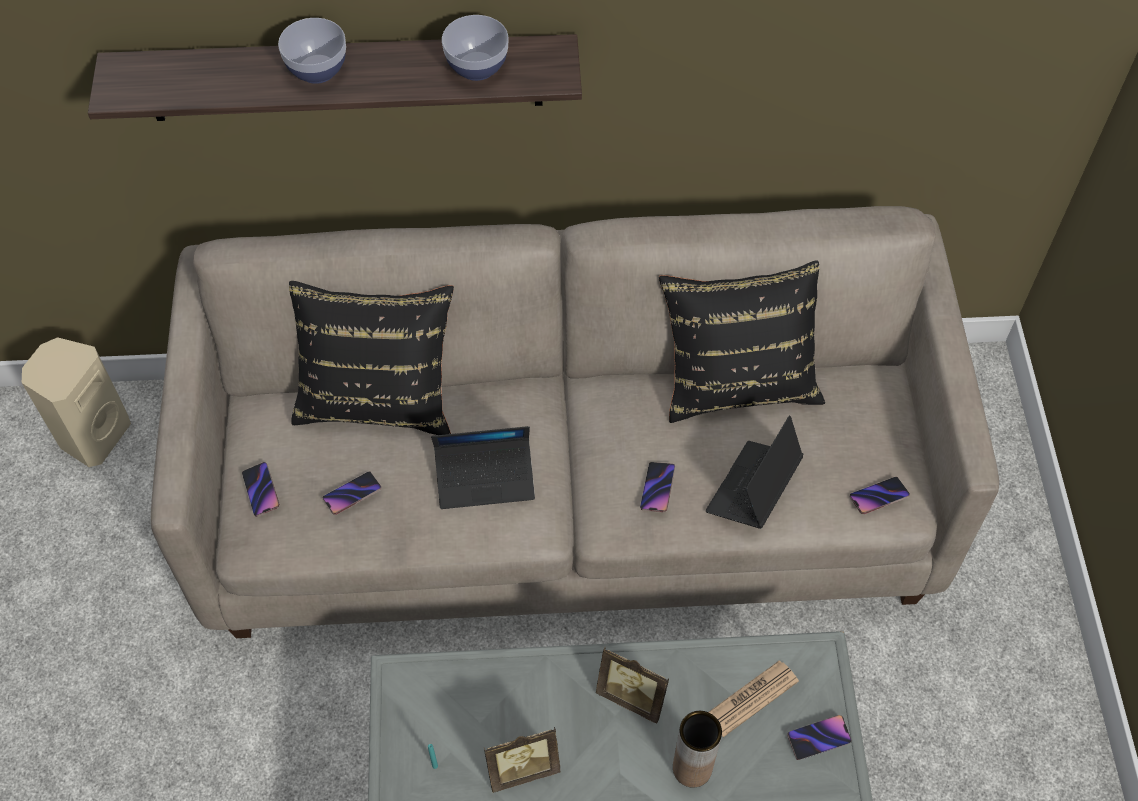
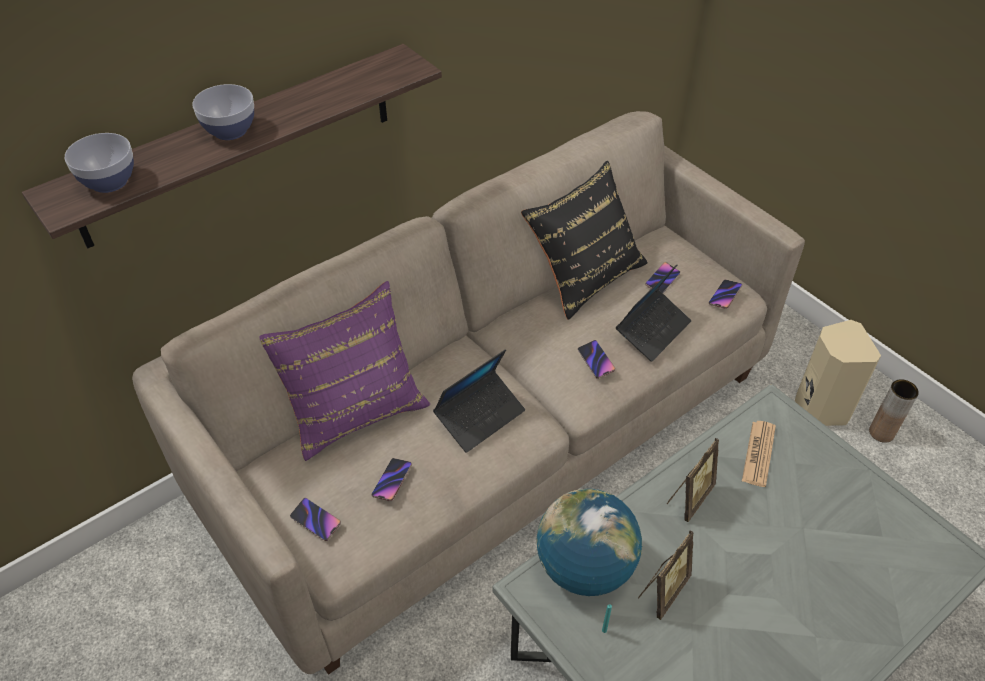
camera: 35 degrees left, 10 degrees down
(93, 435) = (92, 599): beige speaker -> beige speaker (819, 407)
(378, 395) = (354, 408): black pillow -> purple pillow
(469, 695) = (584, 567): none -> globe
(477, 67) = (352, 84): bowl -> bowl (109, 181)
(633, 695) = (689, 497): picture frame -> picture frame turned 45 degrees counterclockwise
(692, 768) = (765, 518): brown vase -> brown vase (881, 432)
(753, 489) = (652, 330): laptop -> laptop turned 135 degrees counterclockwise
(818, 738) = (817, 452): phone -> phone (662, 280)

